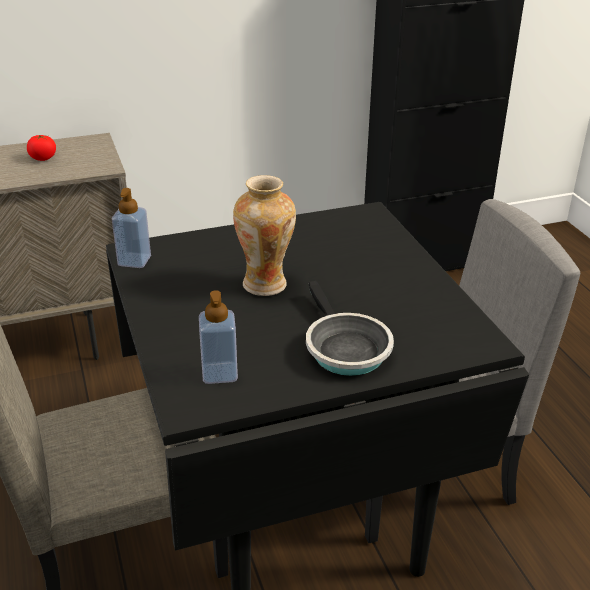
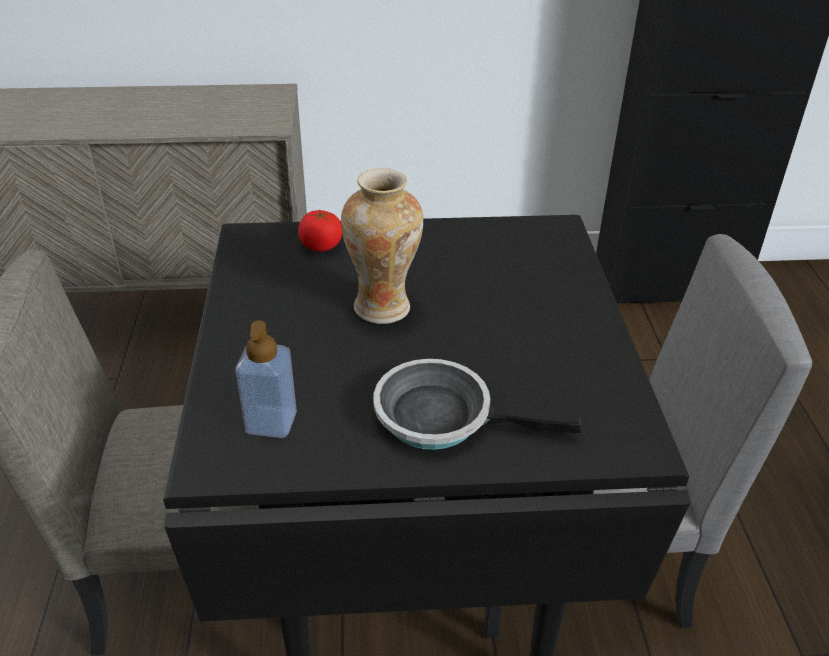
camera: 15 degrees right, 5 degrees up
(43, 158) = (209, 106): tomato -> tomato (321, 246)
(134, 261) = (243, 250): soap dispenser -> none
(344, 348) = (443, 417): frying pan -> frying pan turned 105 degrees clockwise

